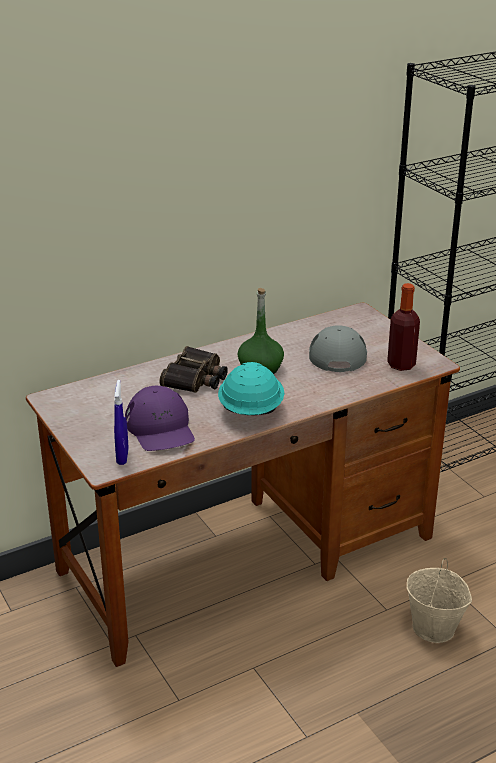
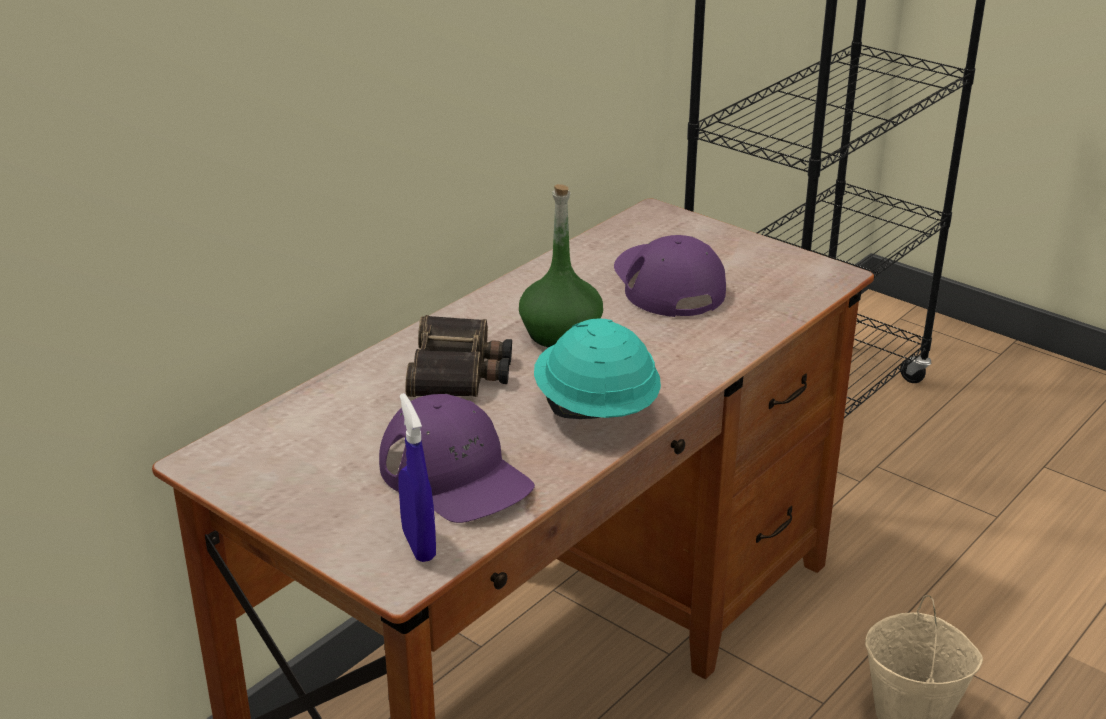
camera: 20 degrees left, 0 degrees up
(337, 352) = (667, 284): grey cap -> purple cap
(401, 365) = (783, 285): bottle -> none

